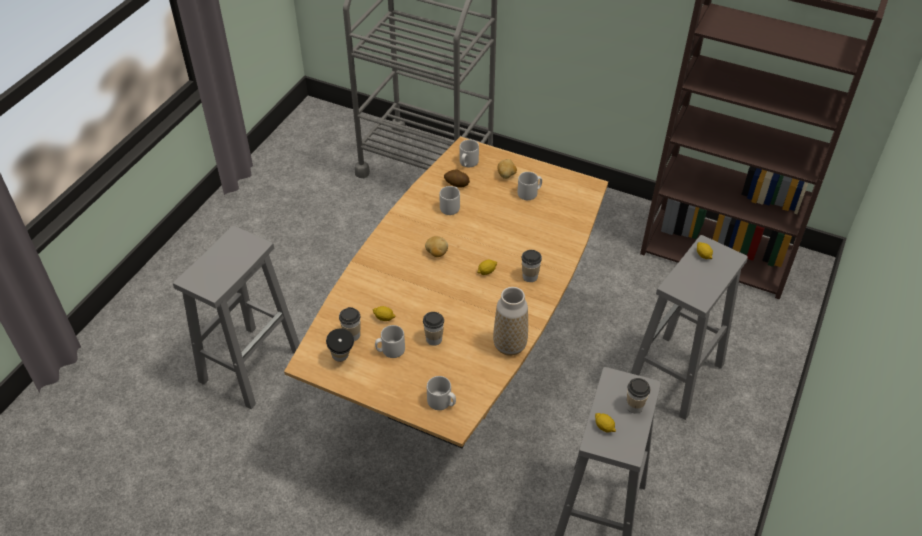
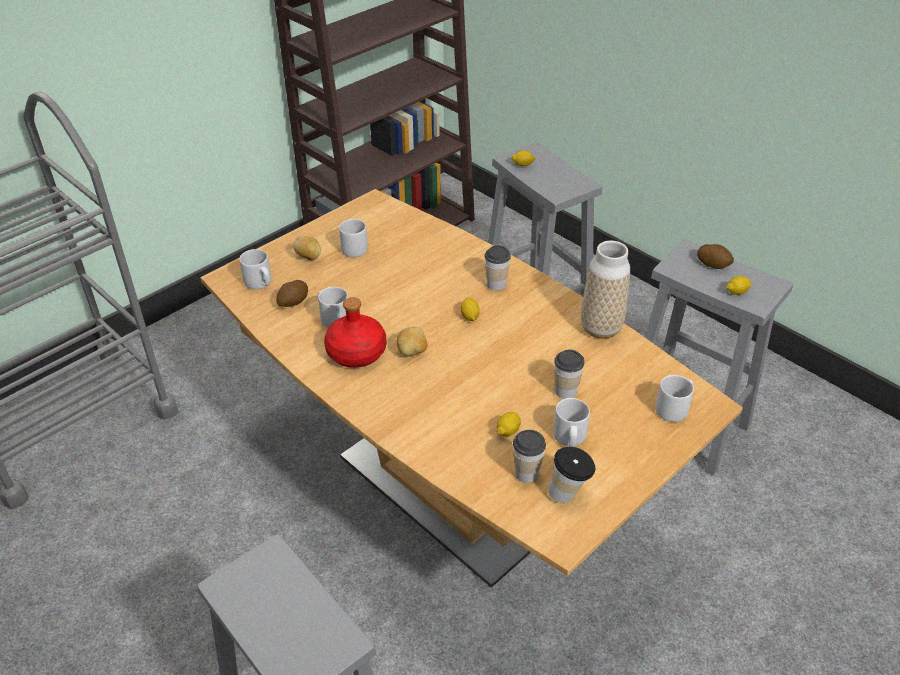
camera: 70 degrees left, 5 degrees down
(423, 228) = (357, 352): none -> red bottle
(634, 406) = (713, 264): cup -> potato

